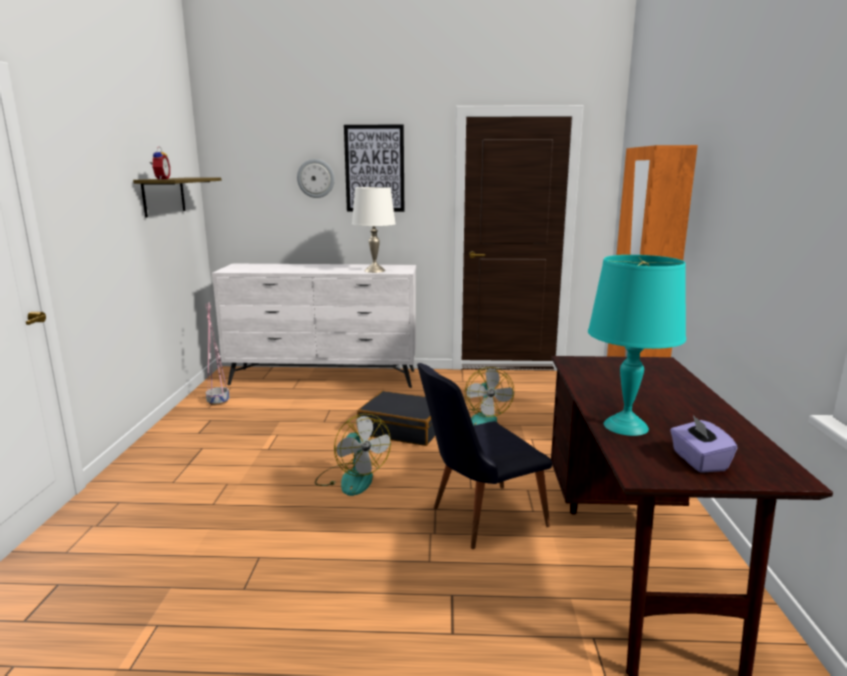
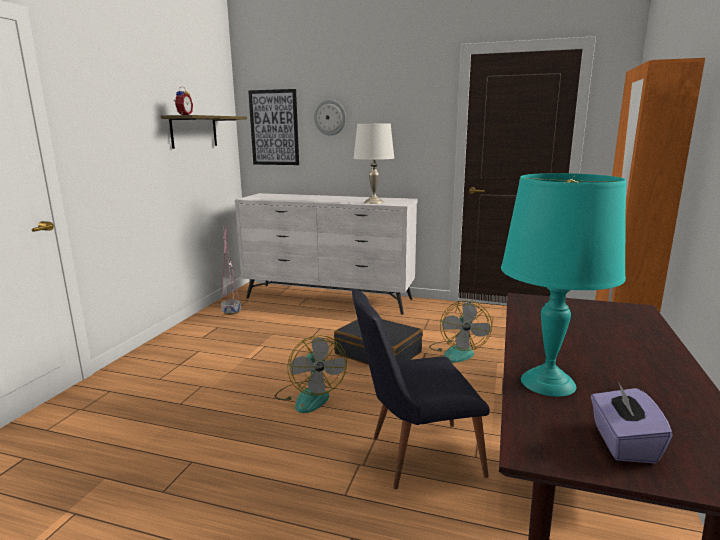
camera: 15 degrees right, 0 degrees up
(374, 168) = (382, 107): picture -> picture (274, 128)

